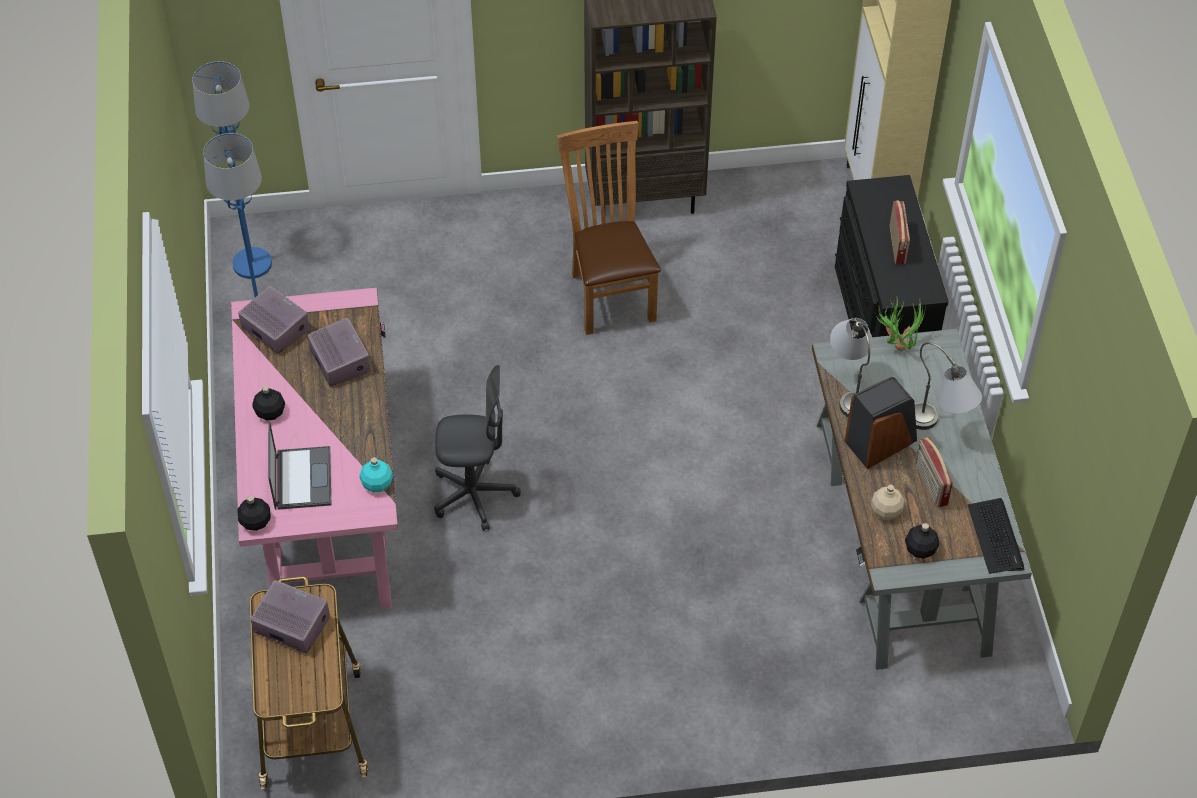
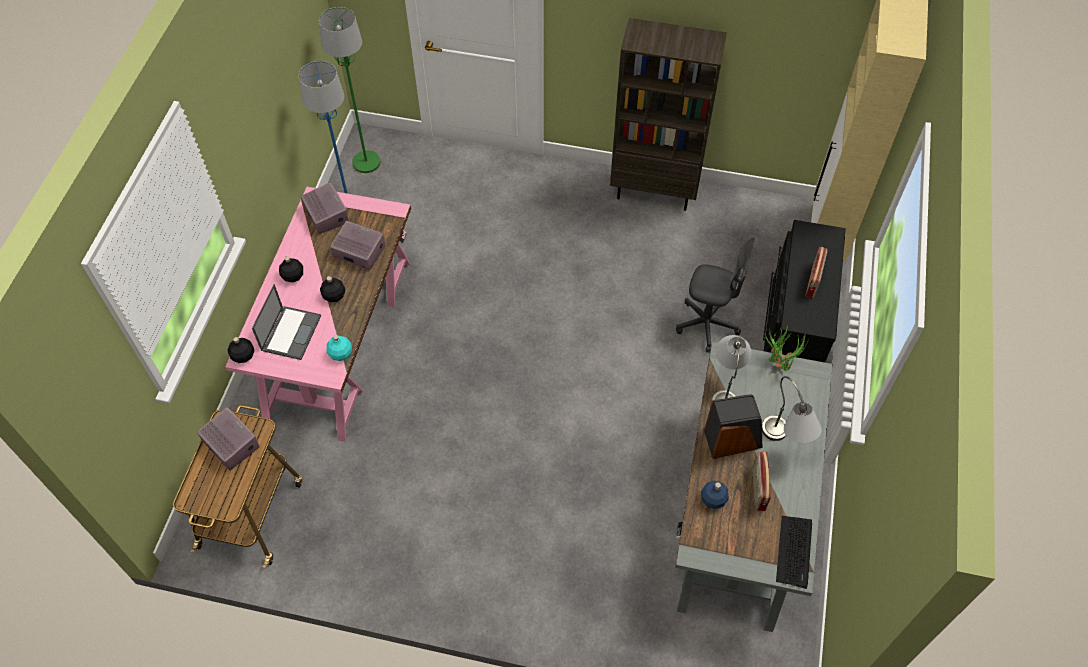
camera: 20 degrees right, 5 degrees up
(252, 264) = (366, 162): blue floor lamp -> green floor lamp
(340, 361) = (359, 252): radio -> radio turned 60 degrees counterclockwise
(474, 495) = (440, 375): grey office chair -> grey office chair (707, 325)
(609, 293) = (600, 252): brown chair -> none
(886, 511) = (713, 499): beige bottle -> blue bottle
(919, 549) = (727, 541): black bottle -> black bottle (334, 296)

